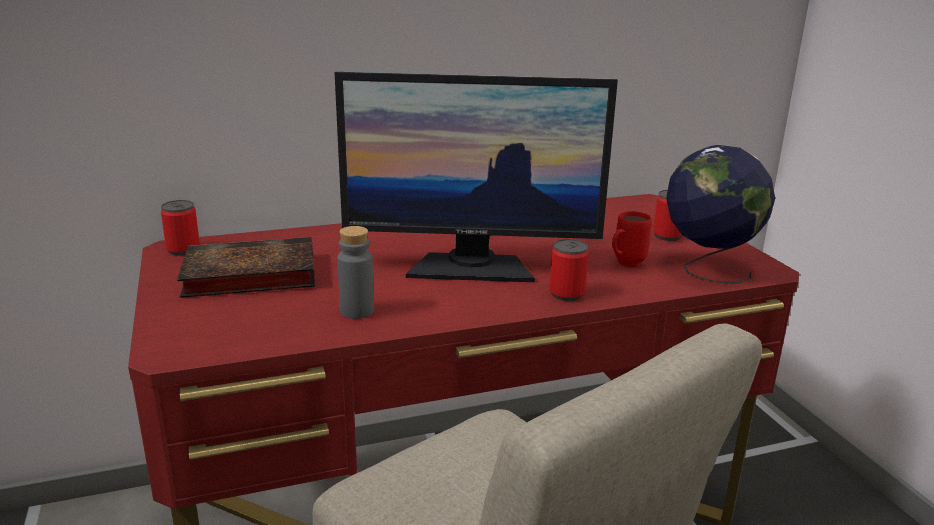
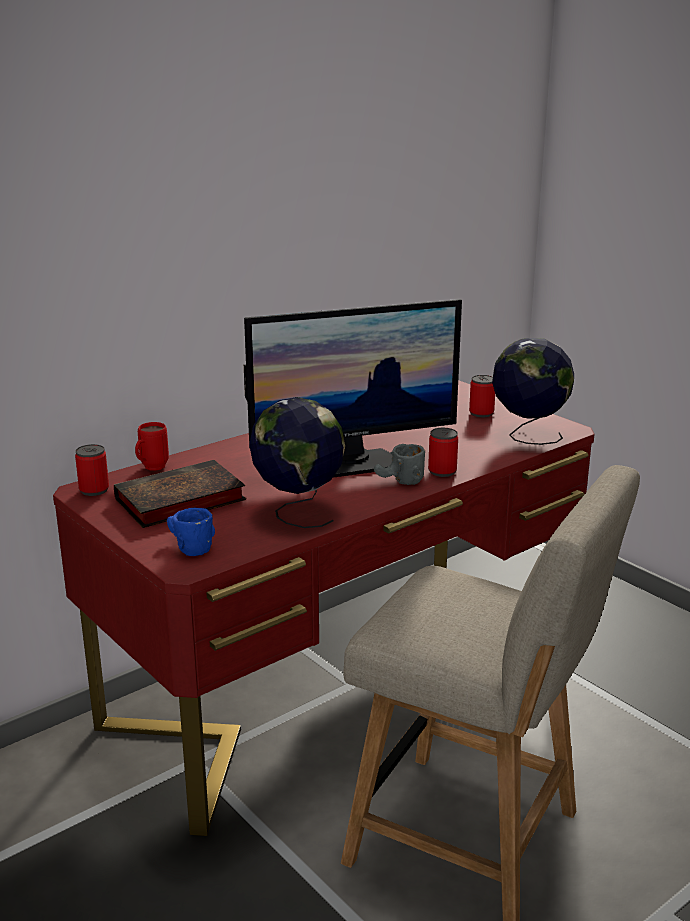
camera: 20 degrees left, 0 degrees up
(197, 328) = (186, 547): none -> blue mug
(357, 311) = (298, 512): grey bottle -> globe
(505, 297) = (399, 482): none -> grey mug
(625, 264) = (466, 442): red mug -> red mug (151, 469)

